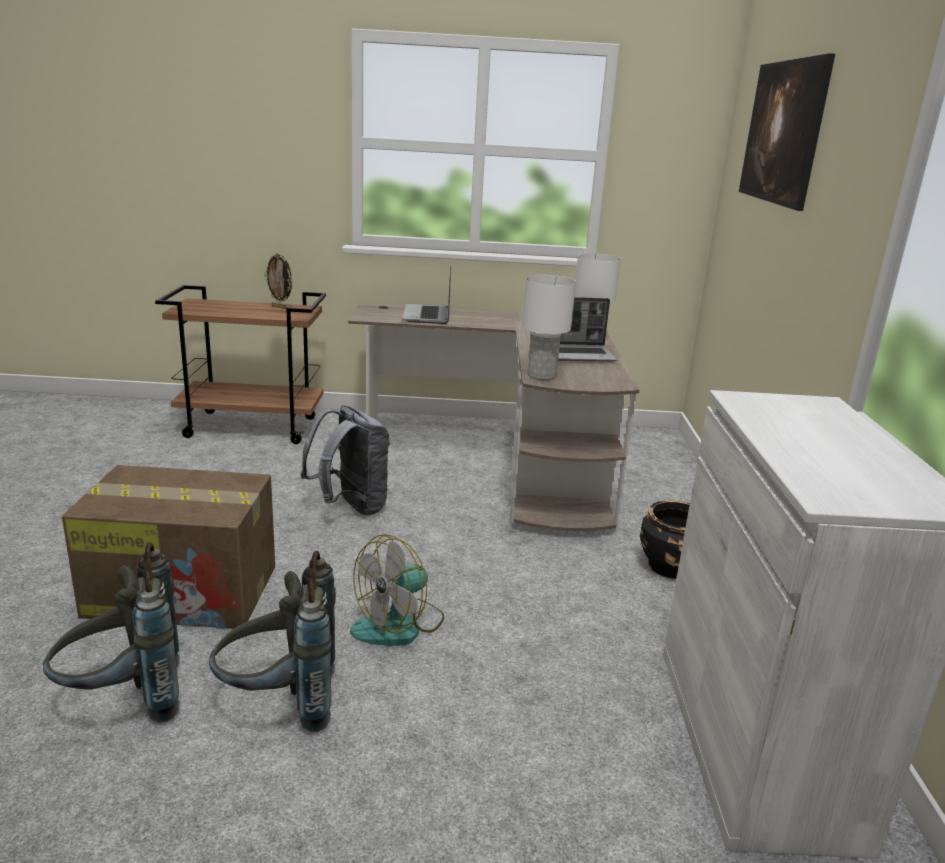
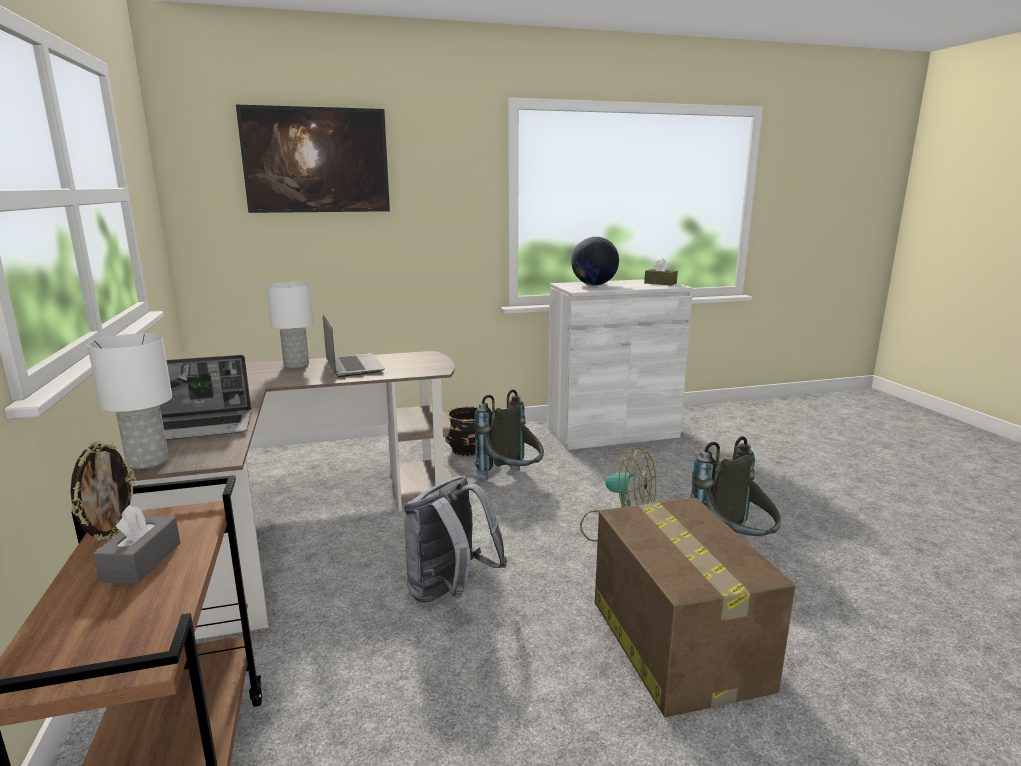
camera: 105 degrees left, 5 degrees down
(124, 700) = (809, 610): grey backpack -> grey backpack (512, 480)
(258, 310) = (142, 562): none -> grey tissue box
(542, 375) = (425, 370): white table lamp -> white table lamp (147, 461)
(812, 421) = (594, 285): none -> globe
(868, 490) = (660, 283): none -> brown tissue box

